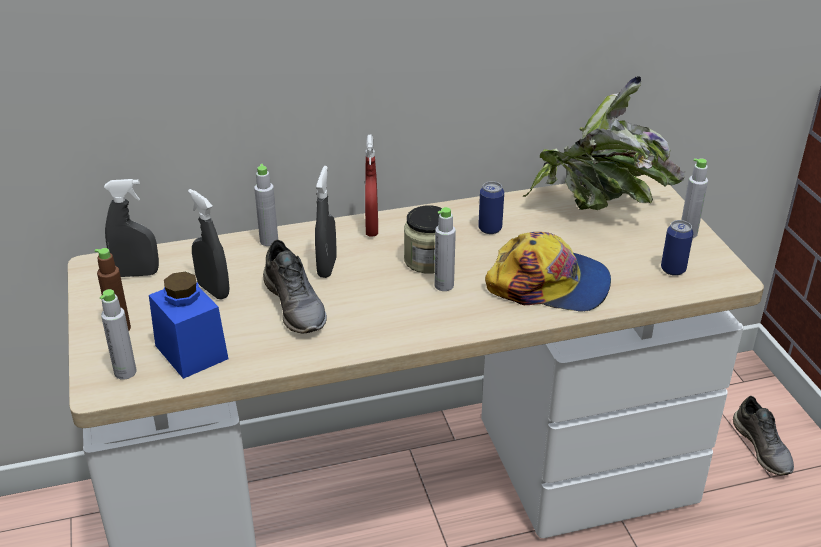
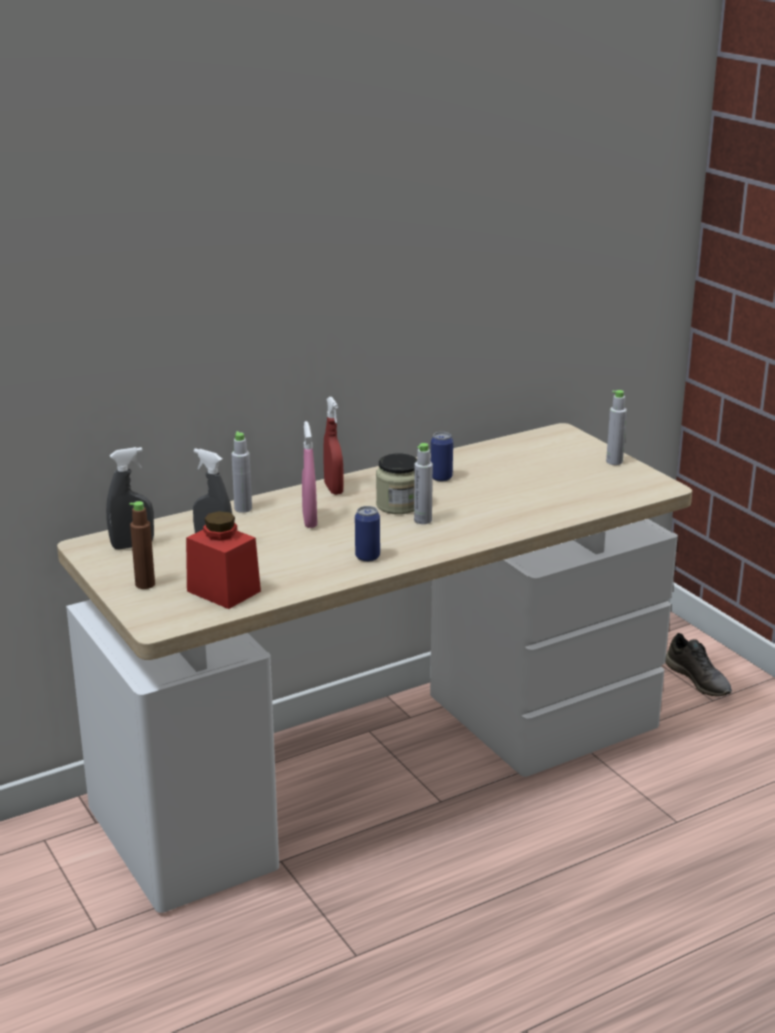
camera: 15 degrees left, 10 degrees down
(125, 372) = (172, 612): grey bottle -> none
(191, 352) = (223, 591): blue jar -> red jar
(296, 305) = (298, 549): grey shoe -> none
(327, 267) = (309, 520): grey spray bottle -> pink spray bottle
(549, 284) = (514, 509): cap -> none
(598, 207) = (528, 452): potted plant -> none
(673, 269) = (613, 487): can -> can (367, 557)

